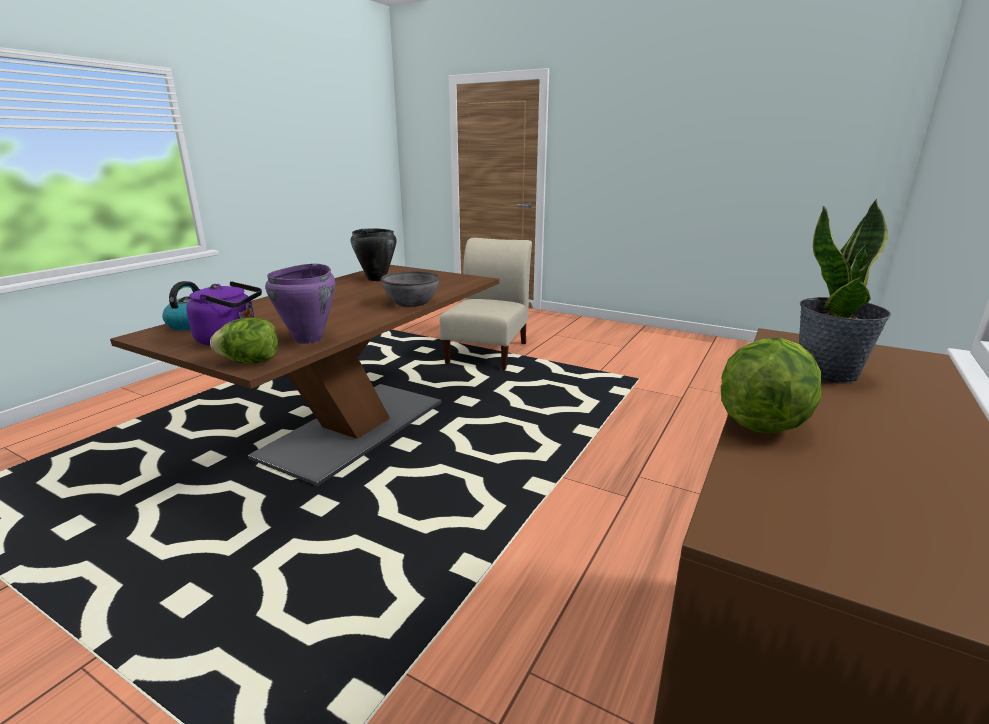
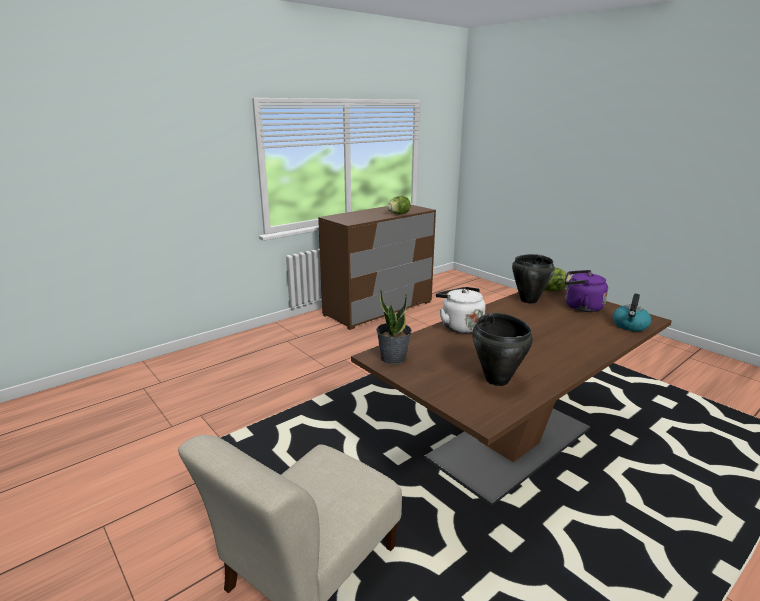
camera: 160 degrees left, 0 degrees up
(309, 339) = (528, 300): purple cooking pot -> black cooking pot
(411, 302) = (459, 326): grey bowl -> white kettle
(828, 373) = (362, 217): potted plant -> potted plant (393, 358)

